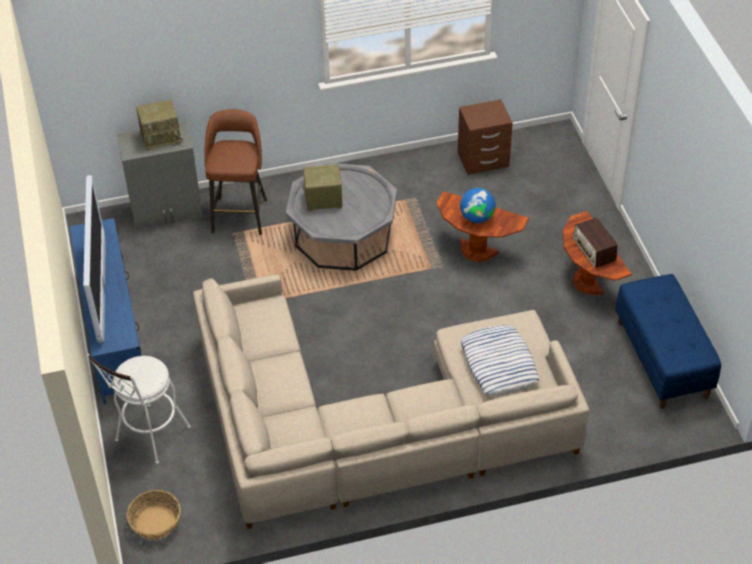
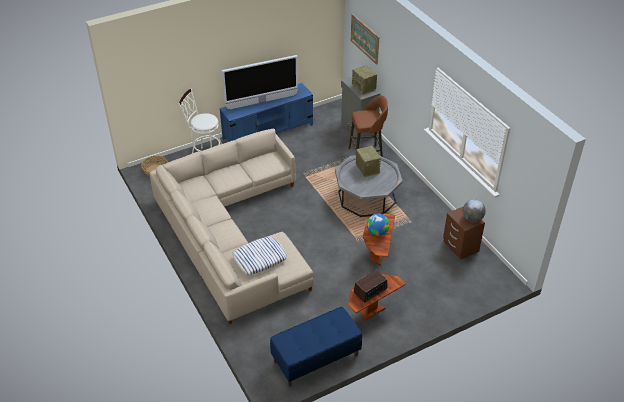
camera: 75 degrees right, 5 degrees down
(110, 72) = (365, 38): none -> picture
(489, 108) = (472, 218): none -> globe

